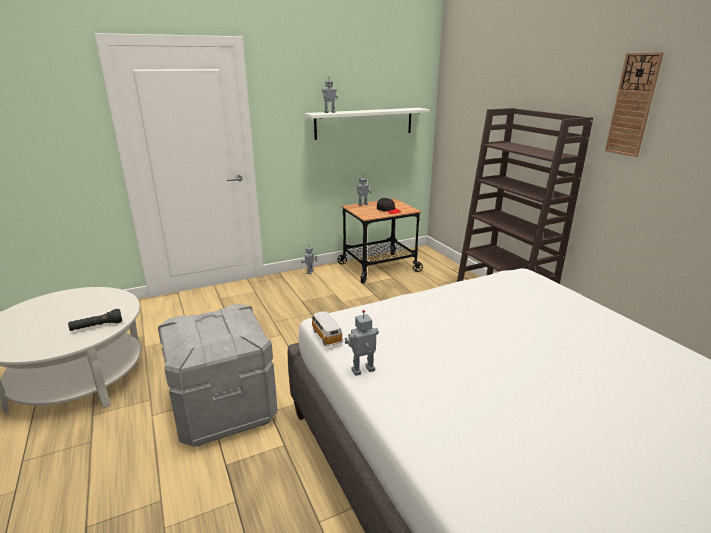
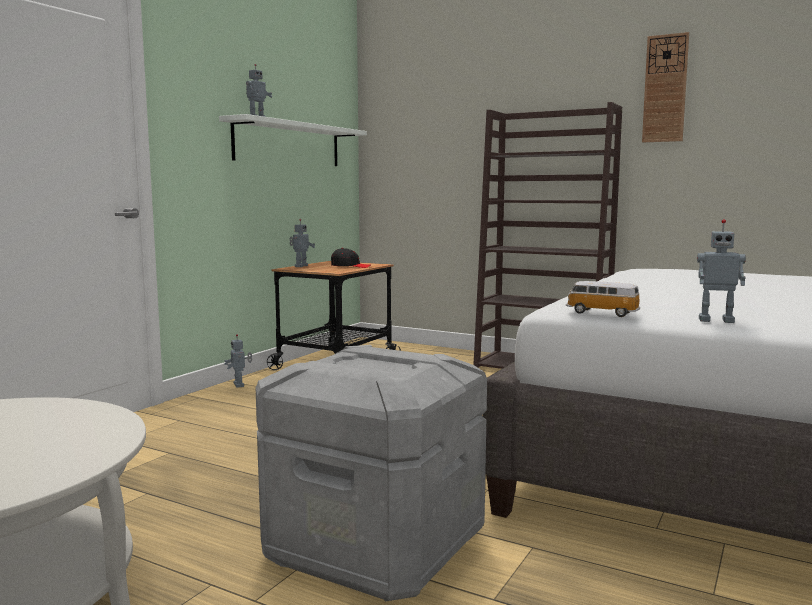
camera: 35 degrees left, 15 degrees down
(97, 327) = (81, 438): black flashlight -> none
(363, 371) = (716, 320): toy robot -> toy robot turned 105 degrees counterclockwise

